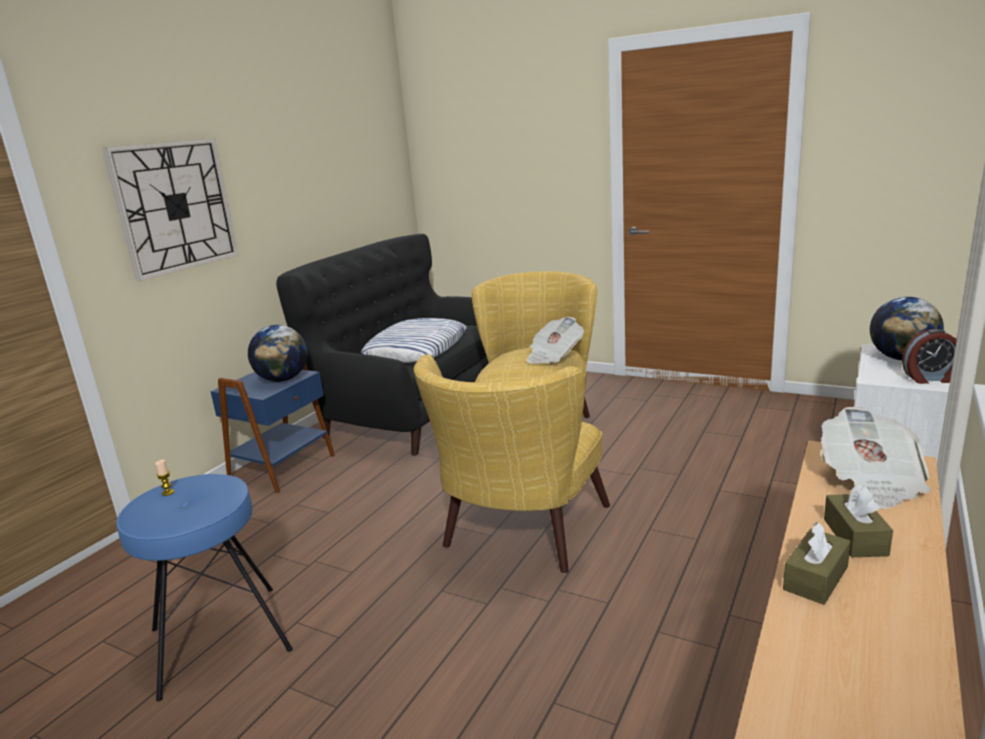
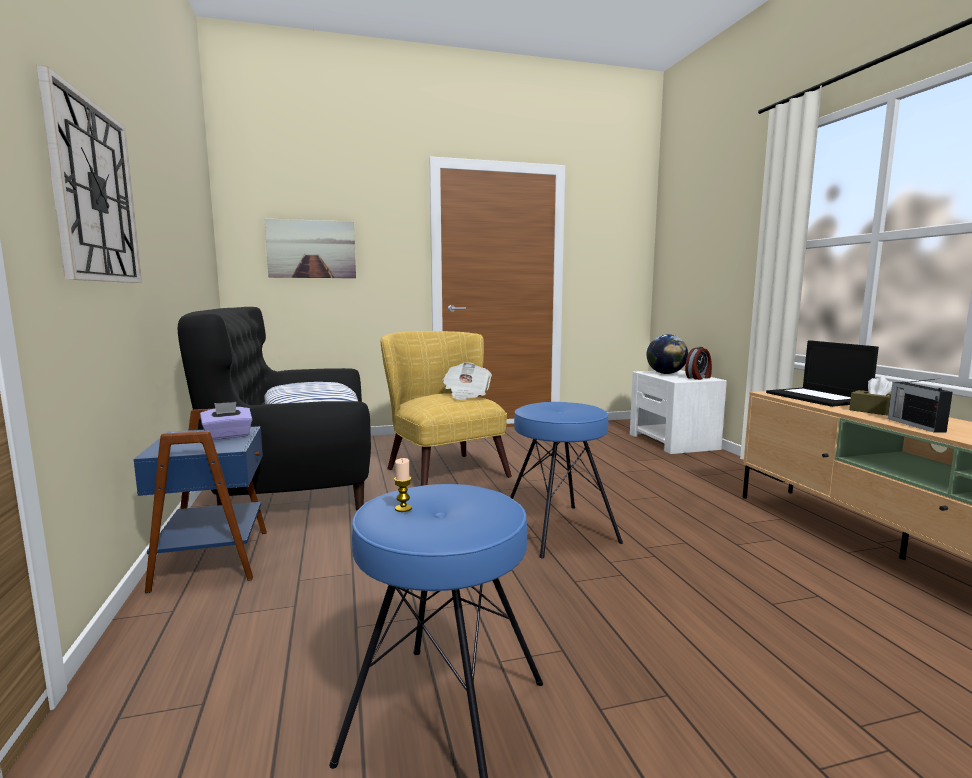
camera: 45 degrees left, 10 degrees down
(283, 379) = (228, 436): globe -> purple tissue box
(487, 166) = (311, 249): none -> picture
(518, 536) = (558, 530): yellow armchair -> blue stool
(815, 578) = (914, 425): brown tissue box -> radio
(871, 481) = (818, 397): newspaper -> laptop

